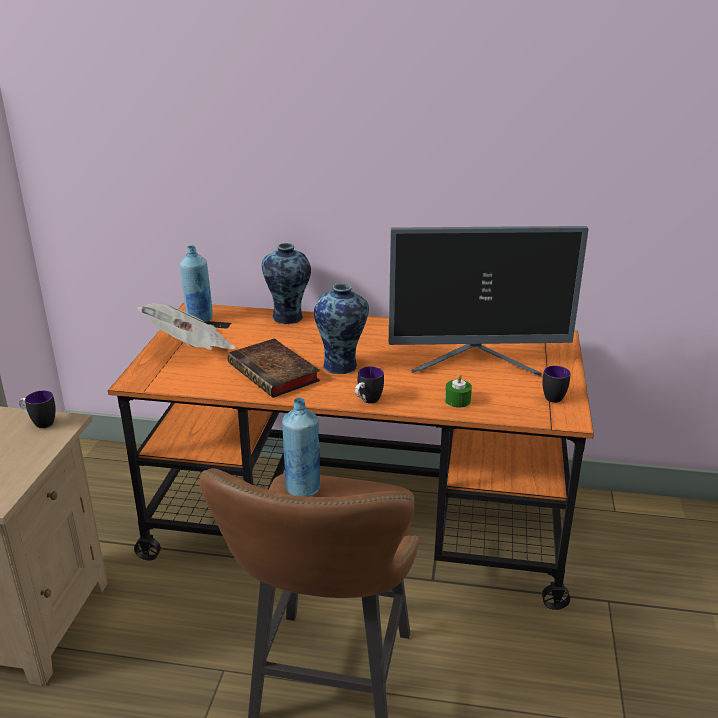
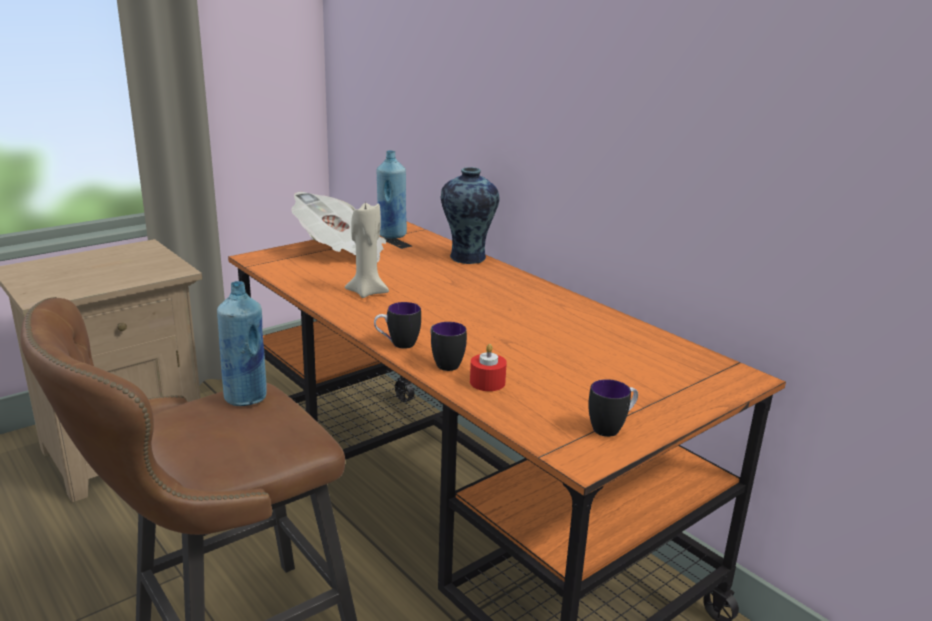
camera: 40 degrees right, 5 degrees down
(40, 423) = (162, 264): mug -> mug (444, 363)
(275, 373) = (367, 292): book -> beige candle
(342, 366) = (436, 309): vase -> none
(457, 400) = (487, 382): green candle -> red candle
(477, 362) = (584, 359): monitor -> none

